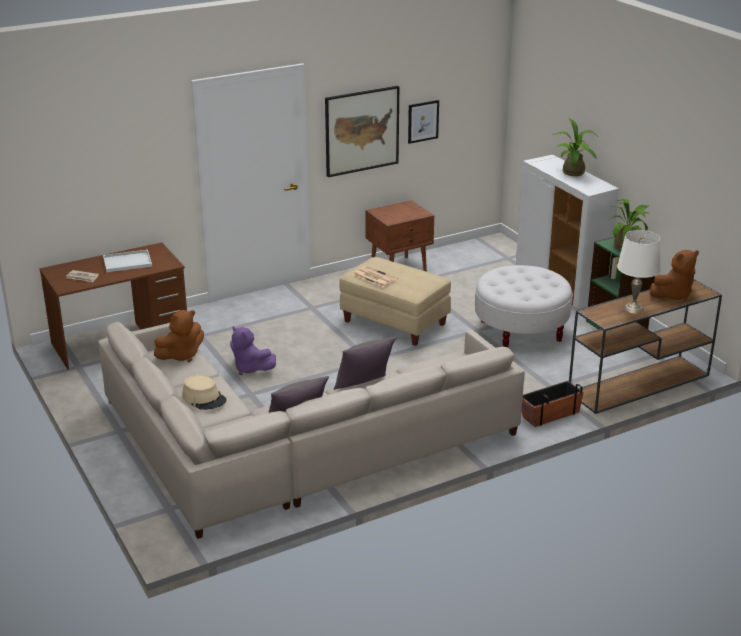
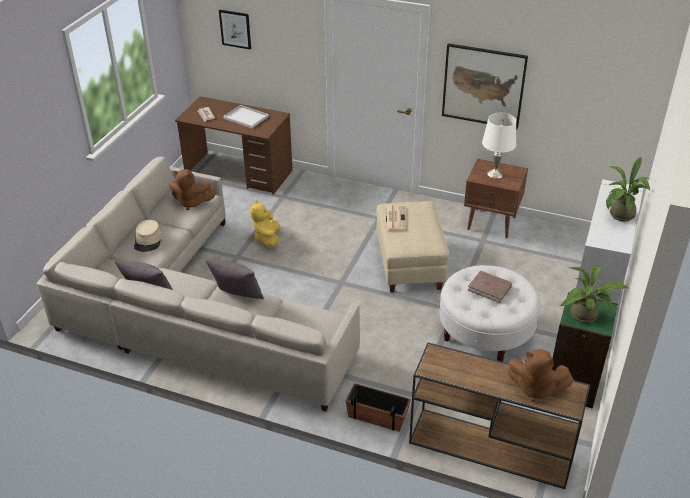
camera: 50 degrees right, 10 degrees up
(250, 368) = (267, 239): purple plush toy -> yellow plush toy
(423, 121) = (553, 99): picture -> picture (235, 29)
(518, 281) = (489, 288): none -> brown book
(634, 308) = (475, 375): white table lamp -> white table lamp (495, 174)

